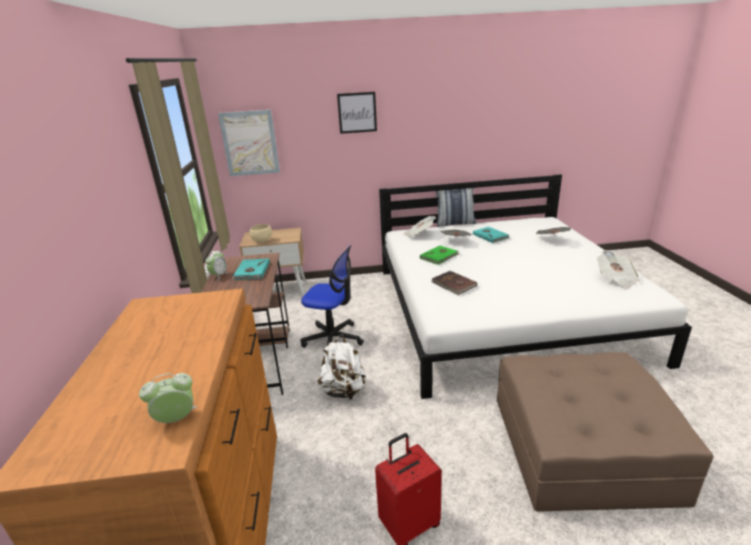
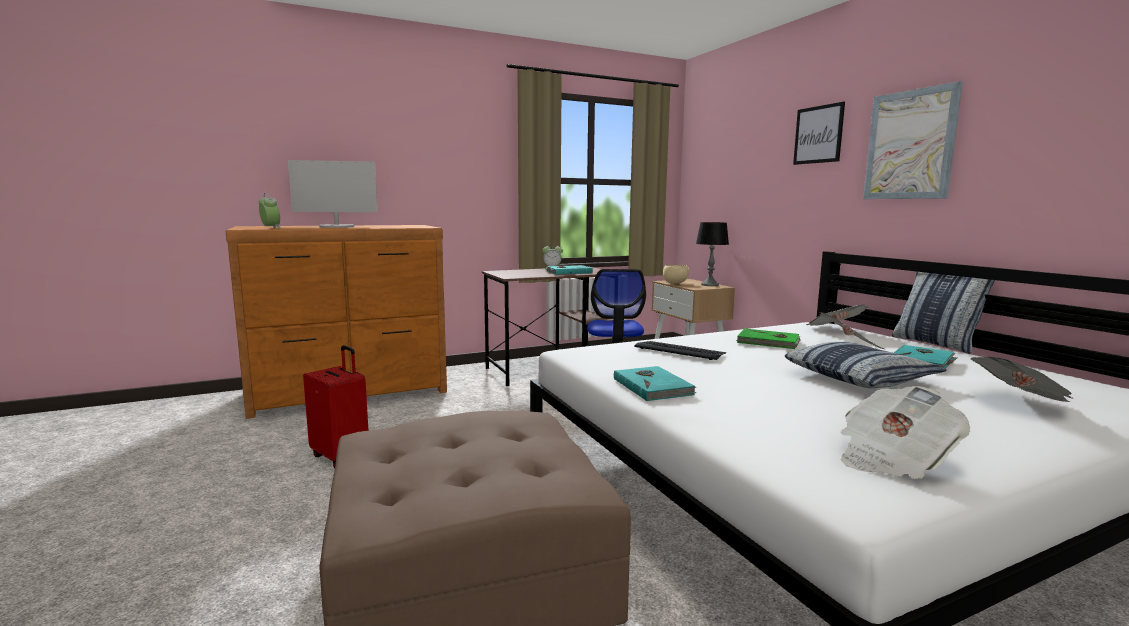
camera: 70 degrees right, 15 degrees down
(158, 361) = (337, 227): none -> monitor
(250, 143) = (711, 175): picture -> picture (910, 145)
(283, 232) = (709, 285): none -> table lamp
(343, 391) = (524, 407): white backpack -> none
(453, 284) = (679, 351): brown book -> keyboard
(514, 255) = (860, 378): none -> pillow
(525, 307) = (653, 386): none -> turquoise book

